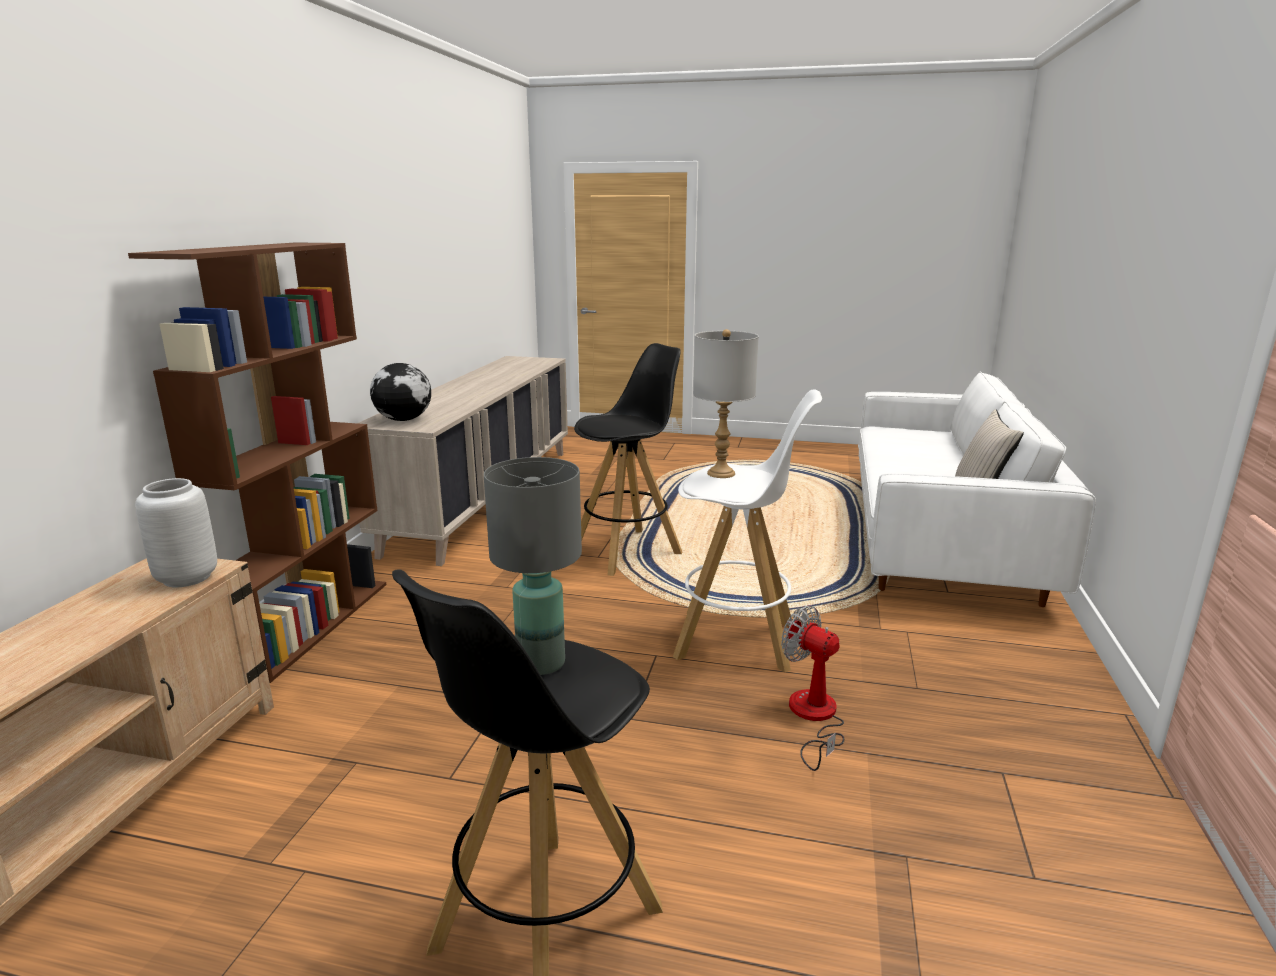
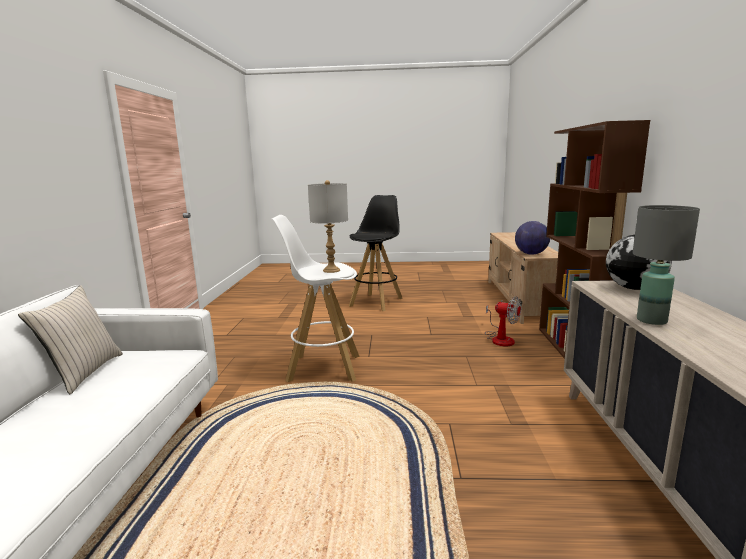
camera: 170 degrees right, 5 degrees down
(188, 578) = (531, 254): grey vase -> globe
(541, 663) = (376, 234): grey table lamp -> grey table lamp (651, 320)
(627, 551) = (426, 434): black stool -> none
(813, 718) = (292, 342): fan -> fan (500, 338)

